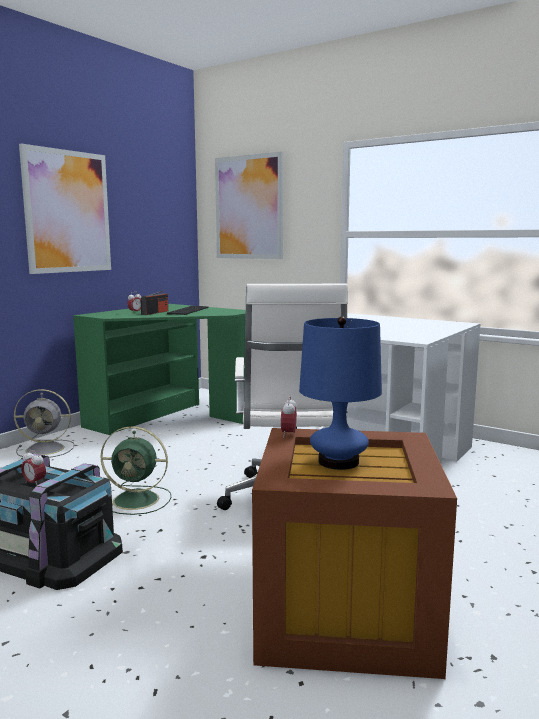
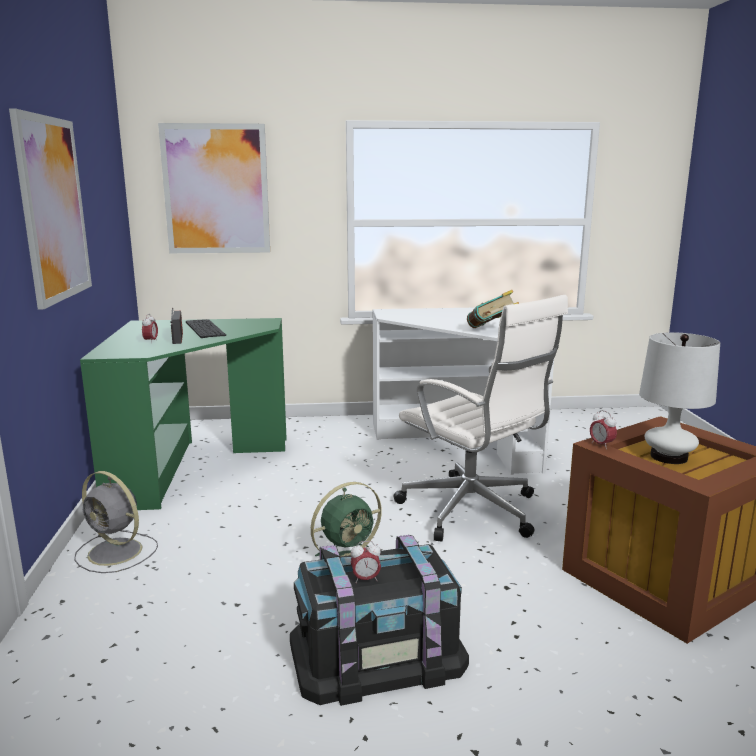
camera: 40 degrees left, 5 degrees up
(47, 449) = (117, 552): grey fan -> grey fan turned 75 degrees clockwise
(338, 462) = (669, 457): blue table lamp -> white table lamp
(383, 333) = (491, 331): none -> book

